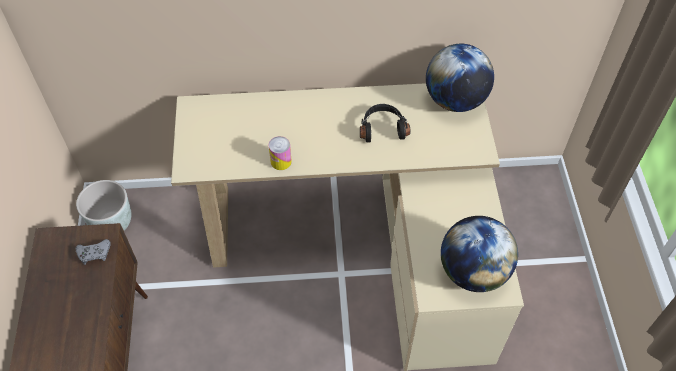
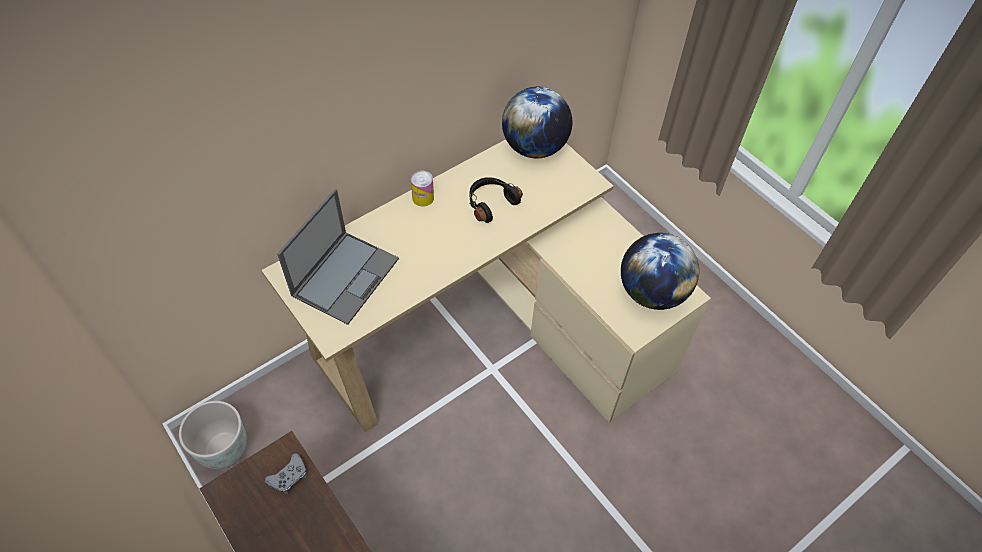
camera: 35 degrees left, 0 degrees up
(230, 130) = (346, 276): none -> laptop
(281, 161) = (420, 281): can -> can (423, 198)

